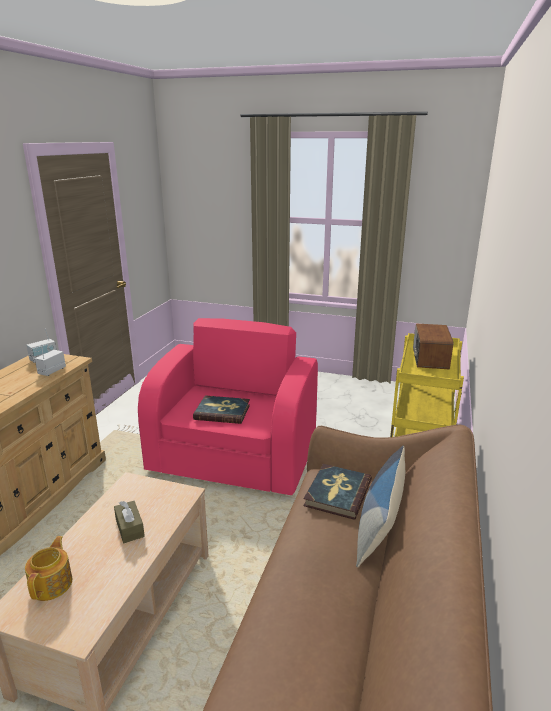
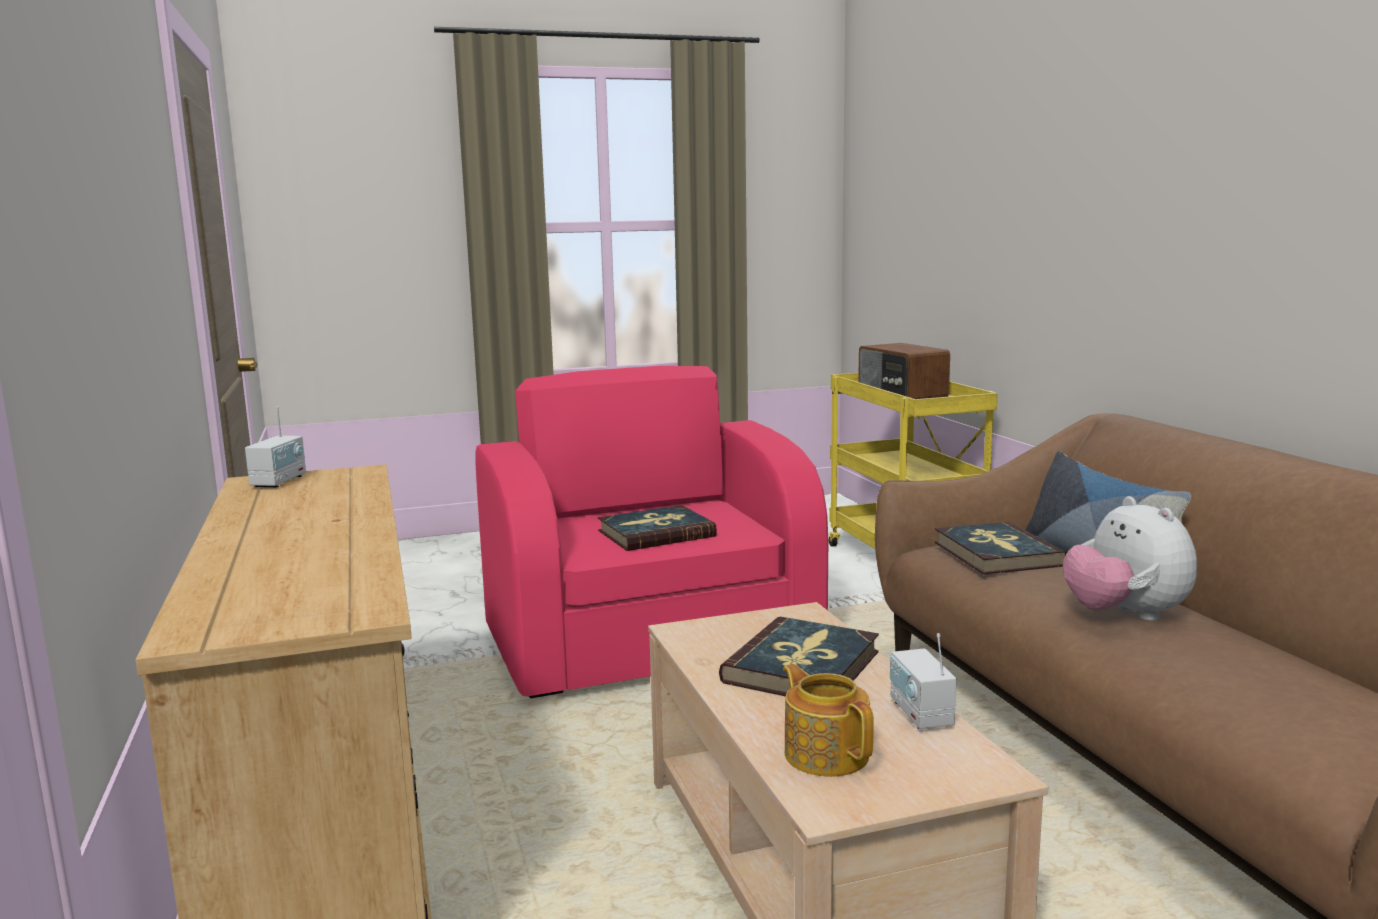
camera: 35 degrees left, 10 degrees down
(51, 371) = (349, 487): radio -> radio (920, 714)
(129, 528) = (803, 667): brown tissue box -> book
(313, 573) = (1125, 616): none -> plush toy

